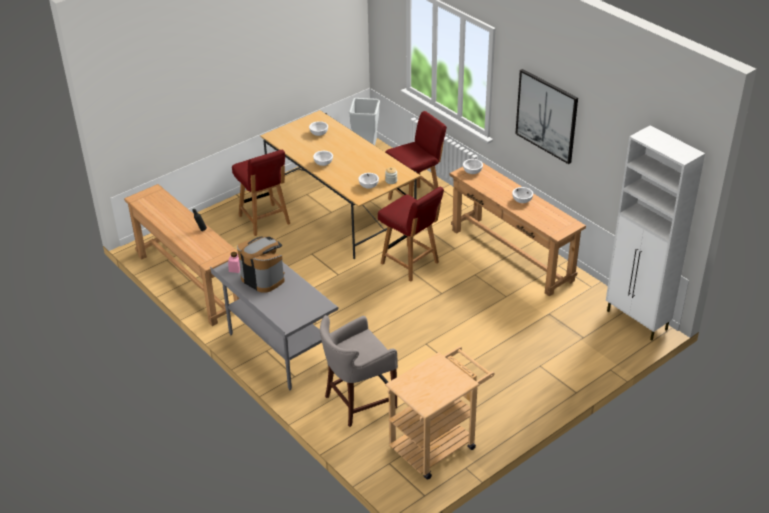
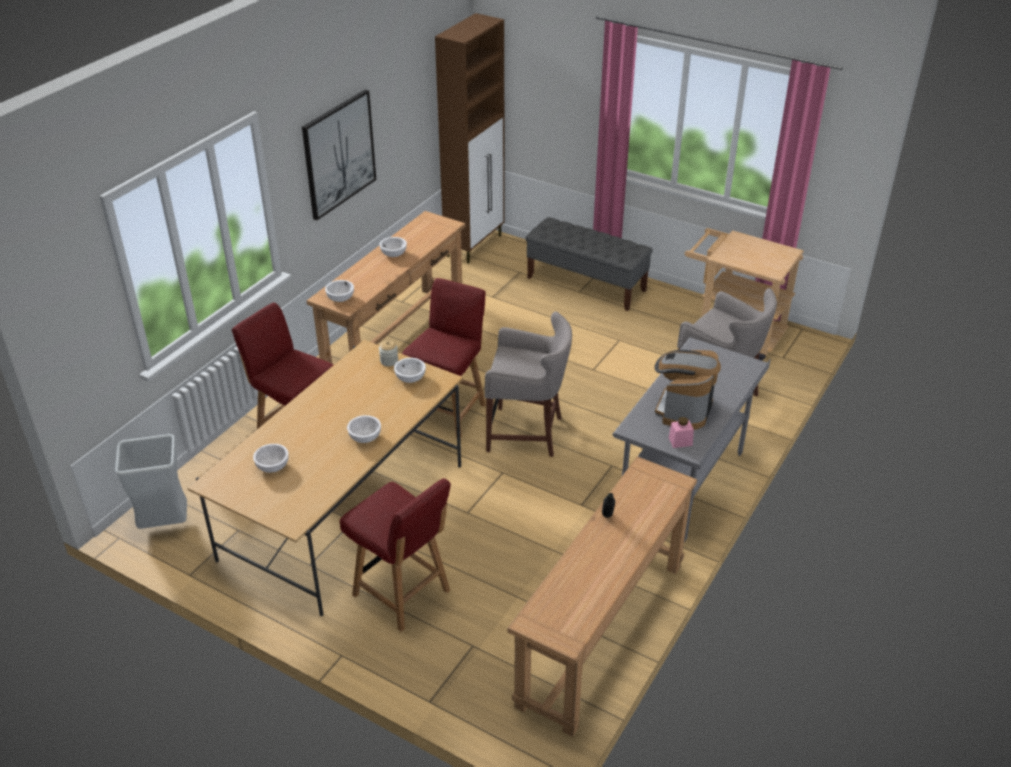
camera: 110 degrees left, 0 degrees up
(264, 220) = (403, 594): red chair -> red chair turned 90 degrees clockwise
(370, 293) = (527, 433): none -> grey stool
(550, 373) = (586, 284): none -> grey bench
(637, 320) = (475, 245): white cabinet -> brown cabinet

